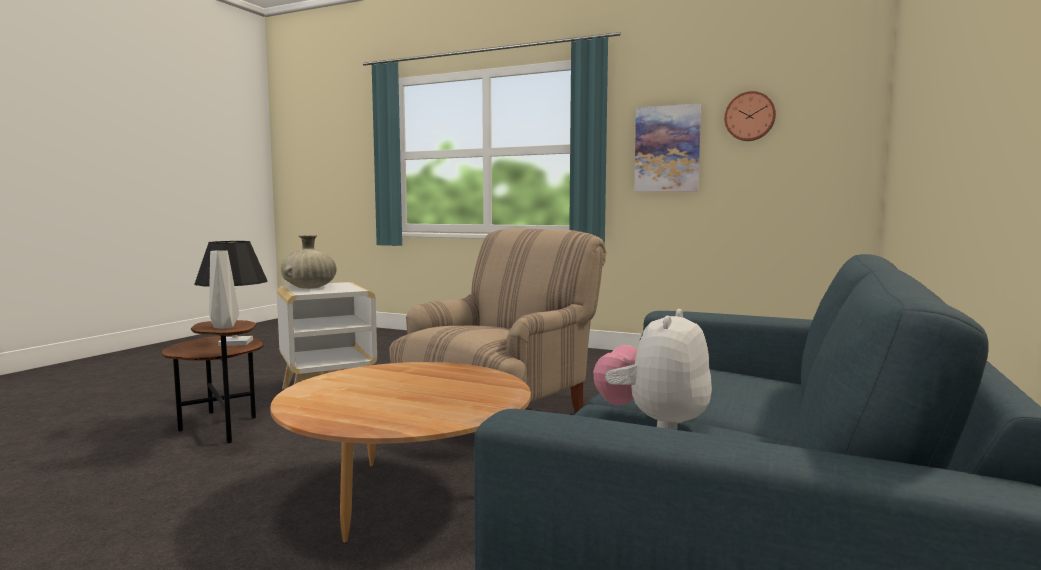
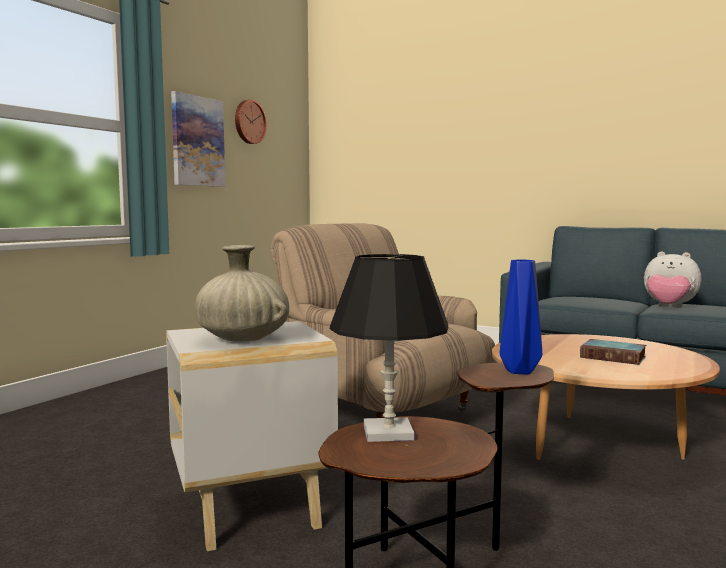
camera: 85 degrees left, 0 degrees up
(224, 326) = (518, 371): grey vase -> blue vase
(384, 393) = (614, 357): none -> book

